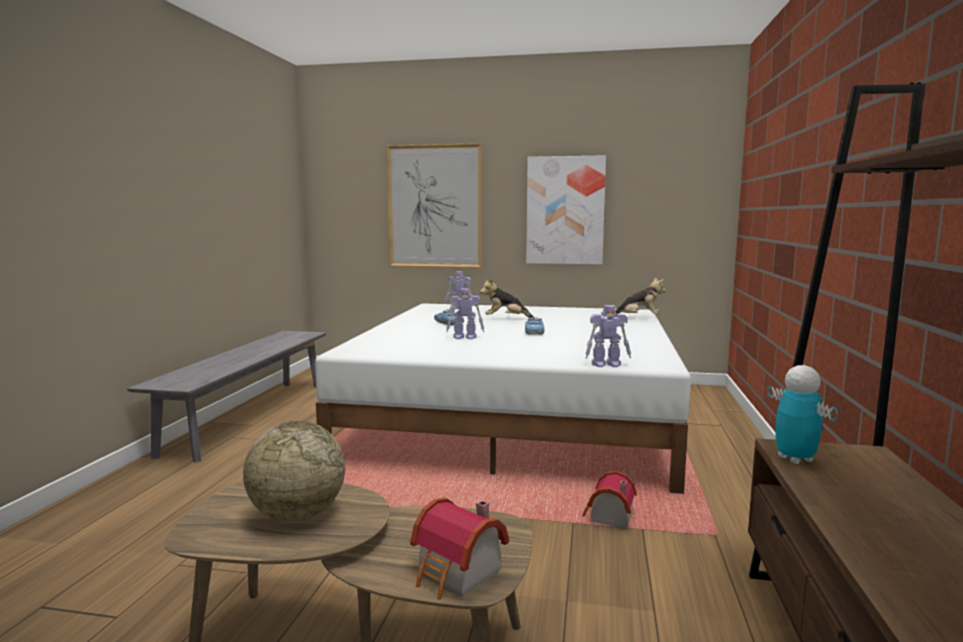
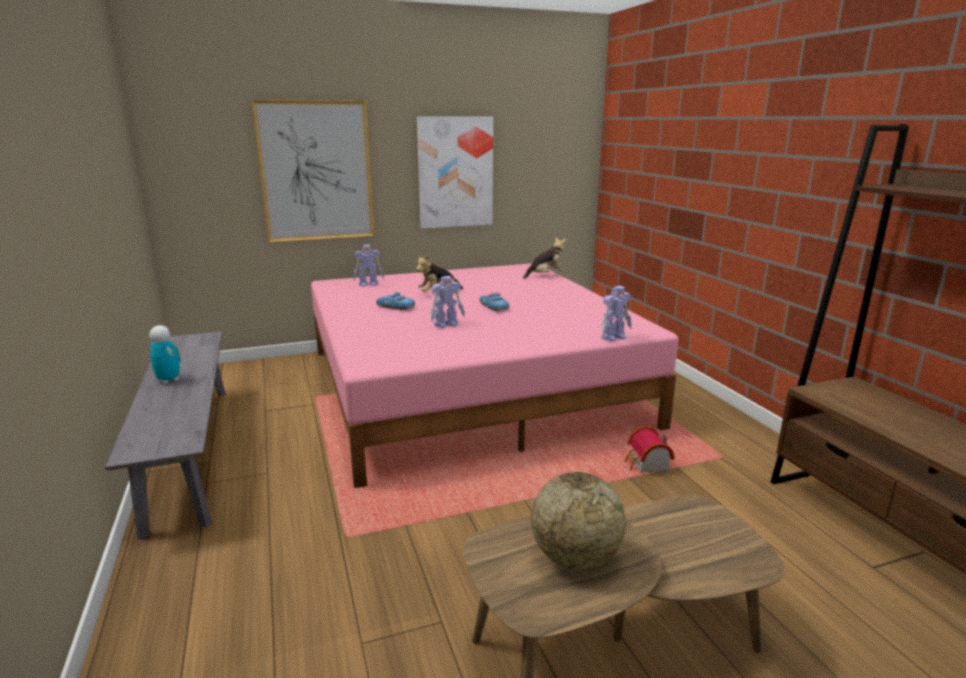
camera: 30 degrees left, 10 degrees up
(458, 575) = (735, 560): toy house -> none
(517, 416) = (470, 386): white bed -> pink bed
(795, 459) = (833, 400): toy robot -> toy robot (168, 380)

